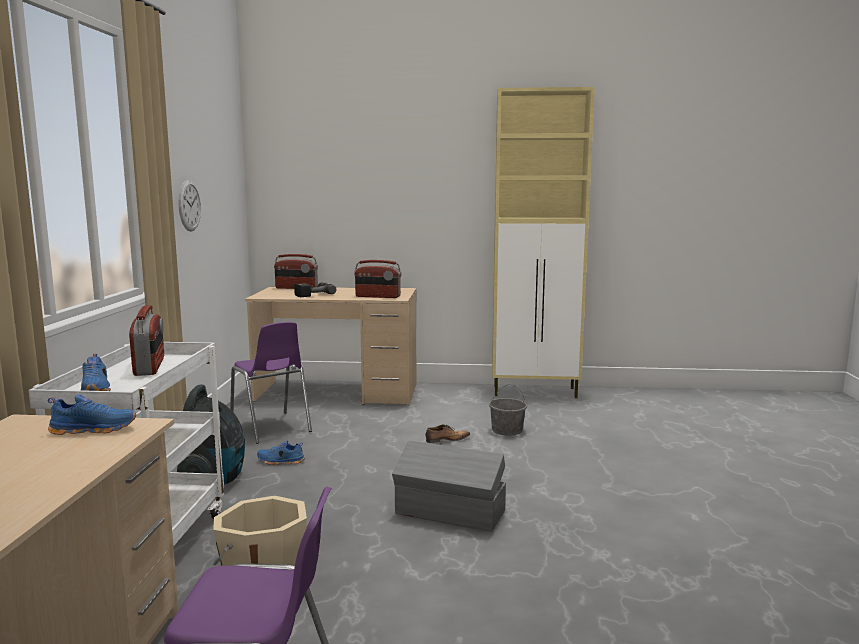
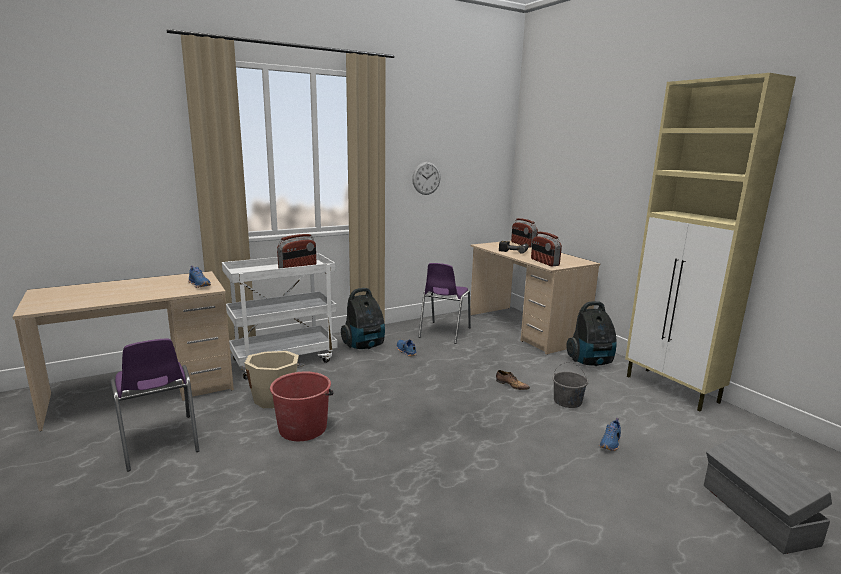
camera: 55 degrees right, 5 degrees up
(97, 389) = (252, 270): blue shoe -> blue shoe (611, 443)
(383, 581) = (303, 428): none -> red bucket
(450, 513) = (404, 422): grey storage box -> grey storage box (757, 514)
(451, 397) = (591, 362): none -> vacuum cleaner

